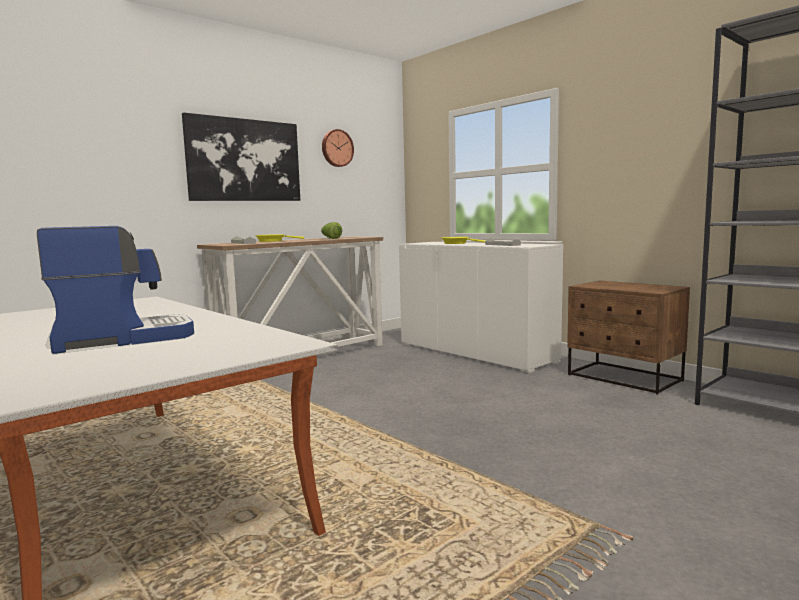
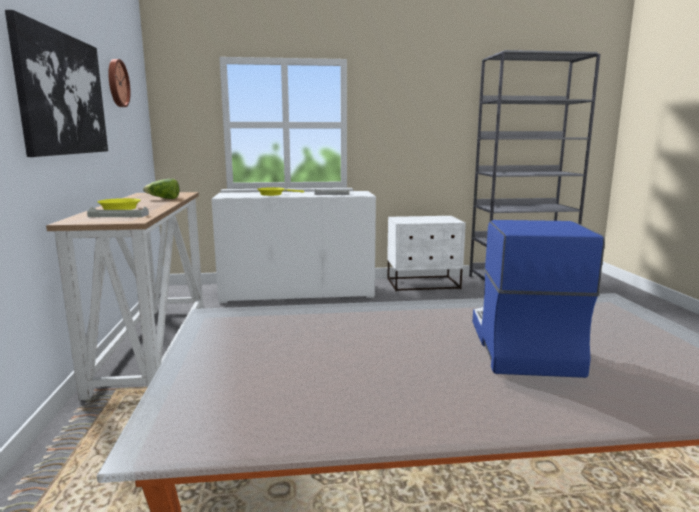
camera: 55 degrees left, 5 degrees up
(624, 378) = (423, 284): brown nightstand -> white nightstand

